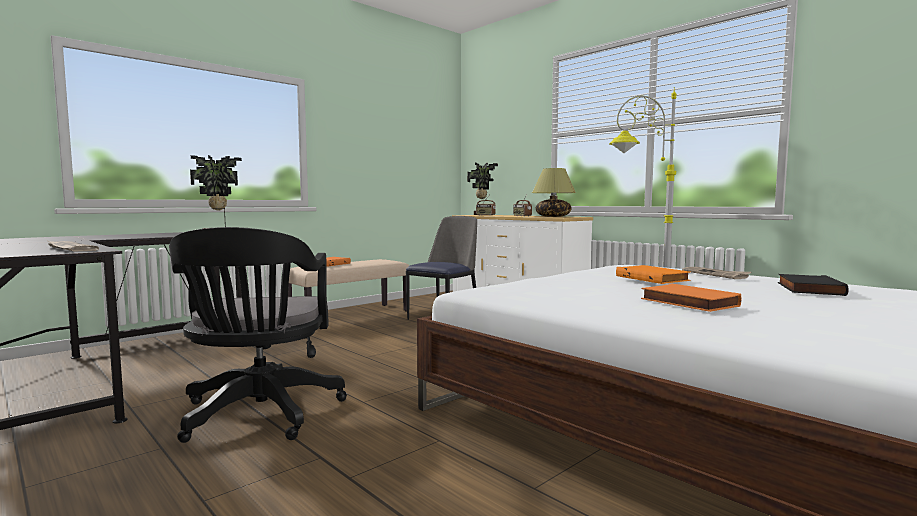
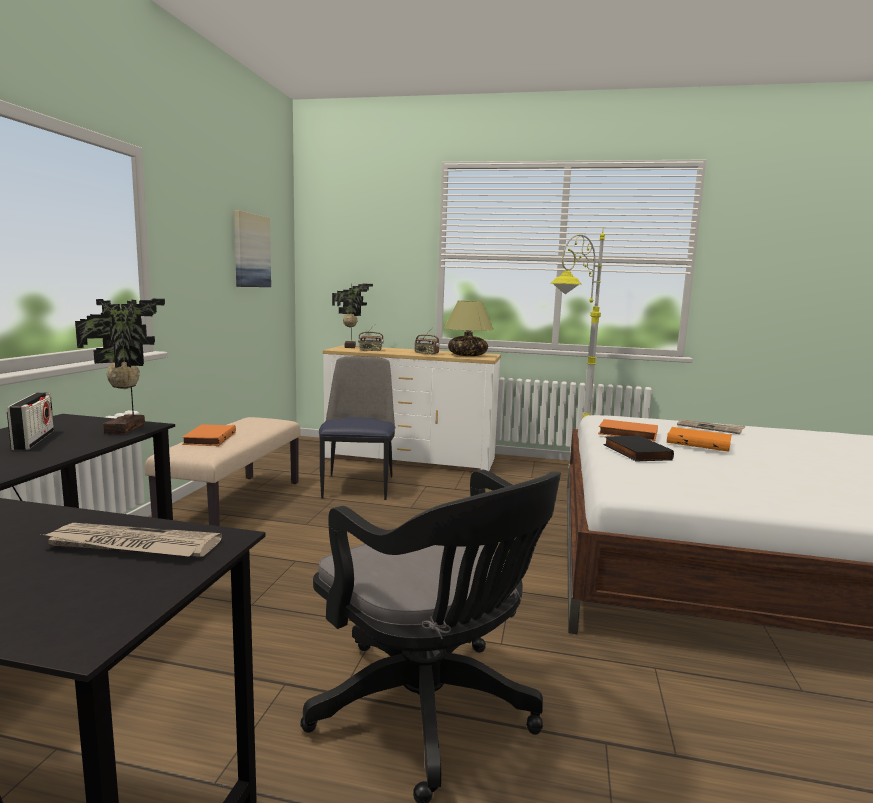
camera: 35 degrees left, 5 degrees up
(169, 234) = (34, 440): none -> radio
(408, 144) = (251, 250): none -> picture
(687, 303) = (815, 479): orange book -> orange book (627, 434)
(807, 289) = (806, 442): black book -> black book (635, 452)

